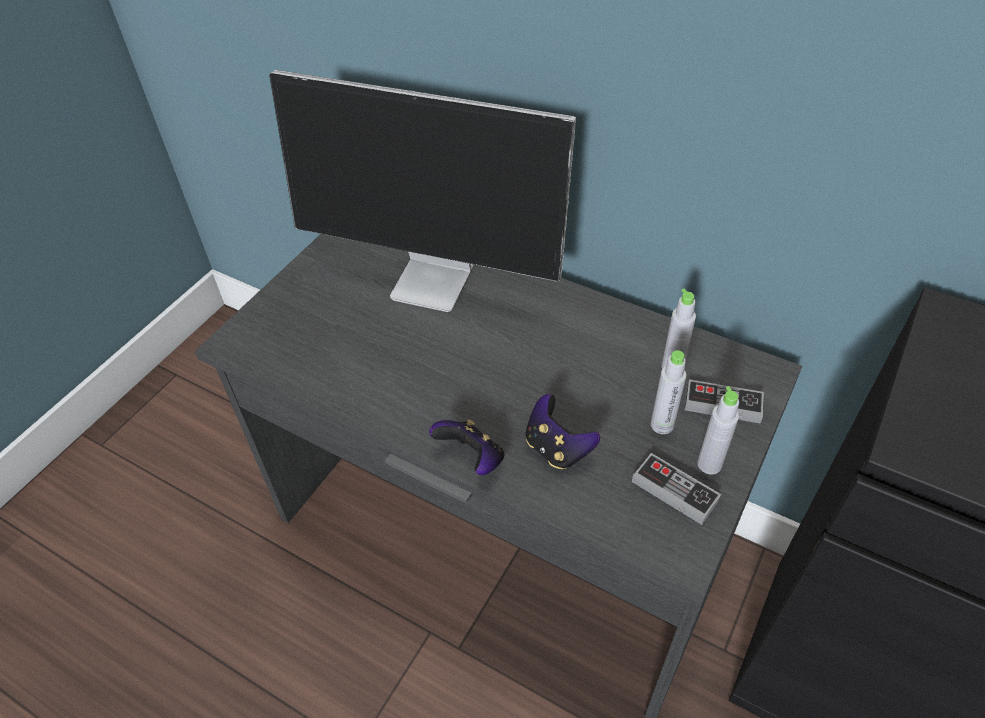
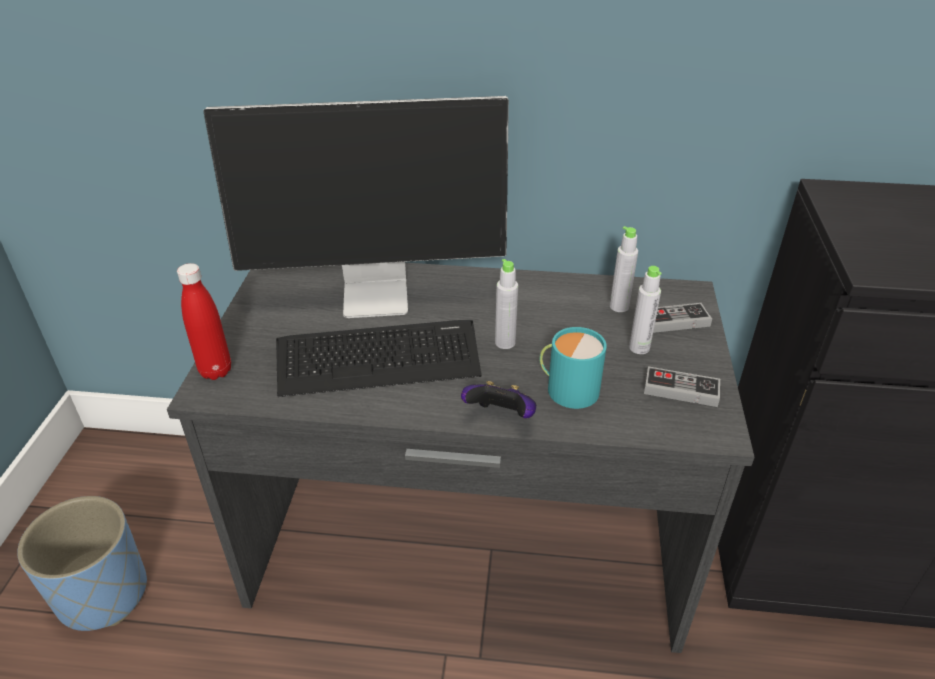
camera: 25 degrees left, 10 degrees down
(182, 466) = (103, 594): none -> blue planter
(251, 324) = (216, 371): none -> red bottle
(396, 355) = (378, 358): none -> keyboard
(557, 448) = (567, 388): game controller -> turquoise mug
(709, 464) = (693, 364): grey bottle -> grey bottle (505, 342)

